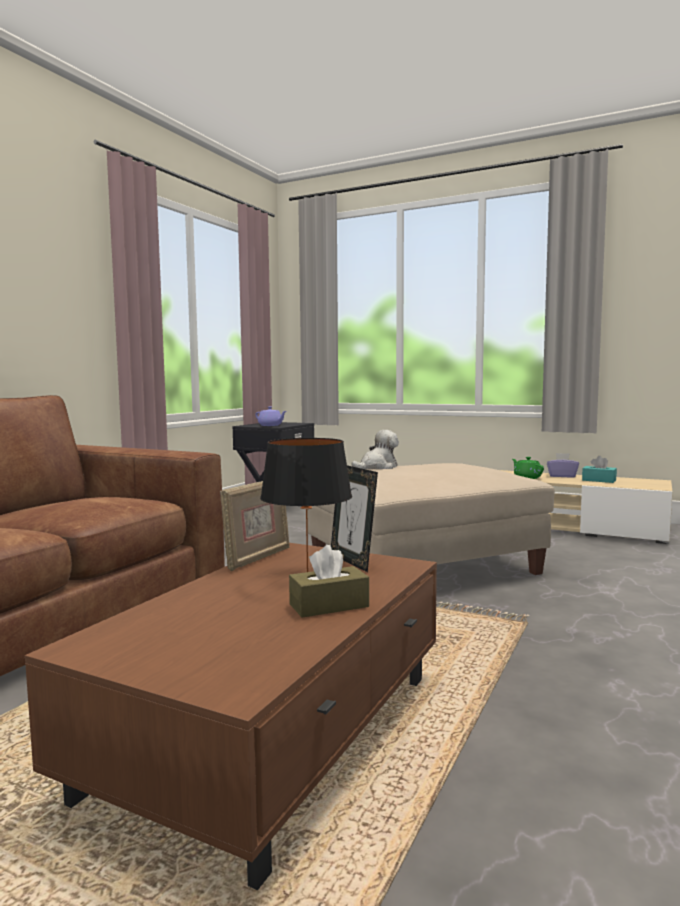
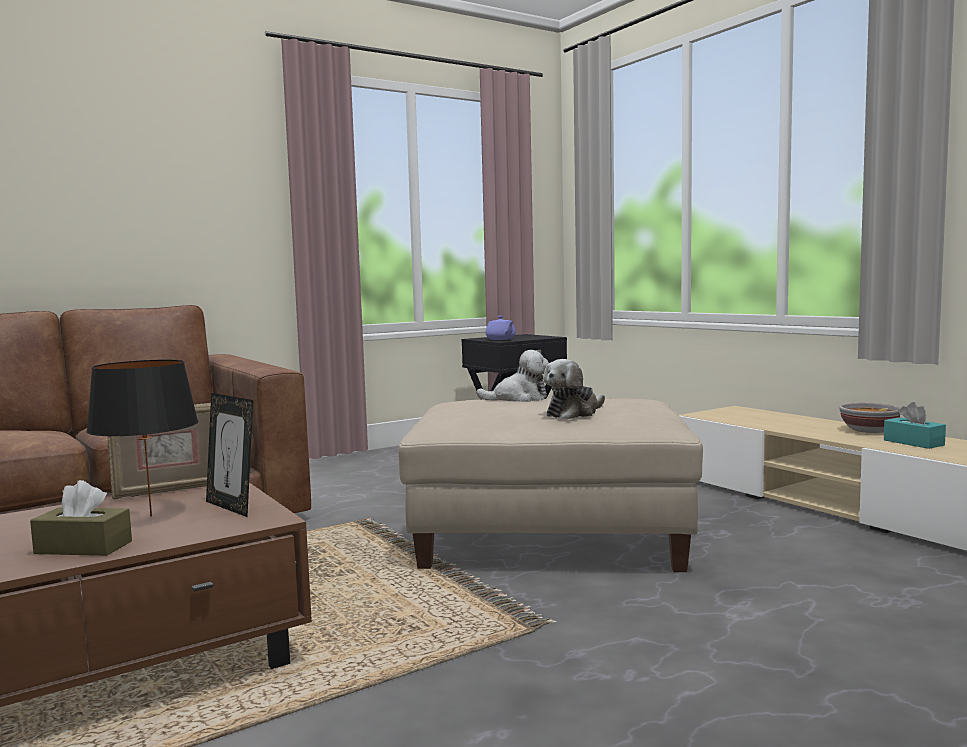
camera: 30 degrees right, 0 degrees up
(352, 561) = (232, 507): picture frame -> picture frame turned 45 degrees counterclockwise
(453, 473) = (574, 413): none -> plush toy
(527, 477) = (803, 429): green teapot -> none
(562, 476) = (868, 430): purple tissue box -> bowl

